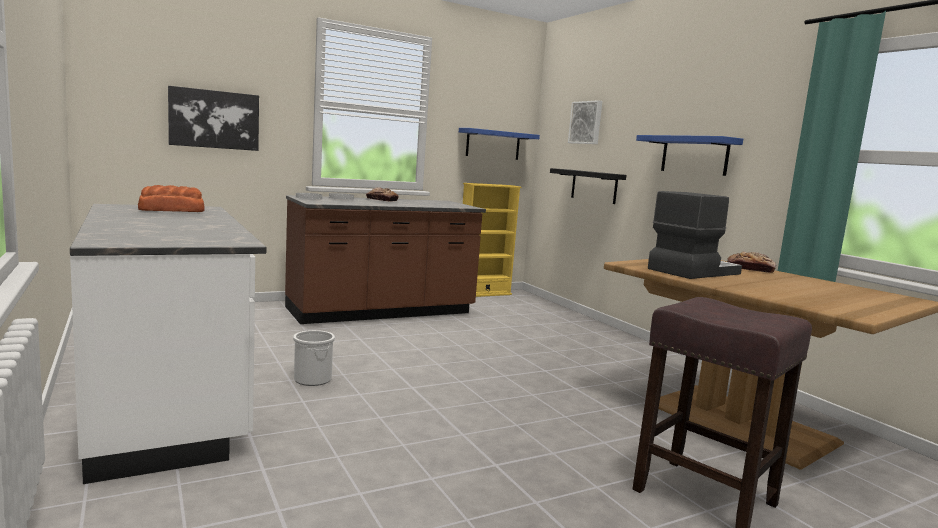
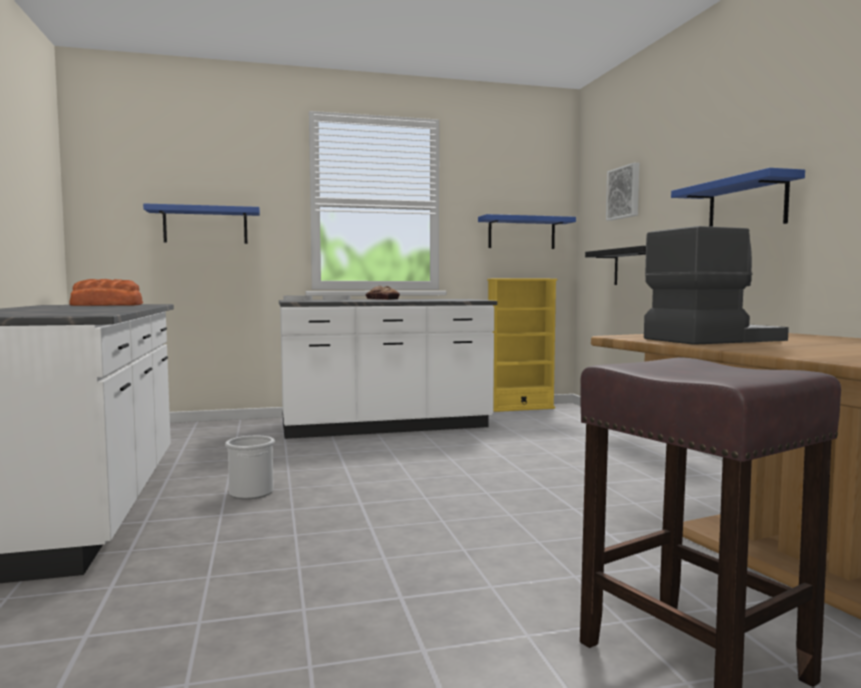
camera: 15 degrees right, 5 degrees down
(214, 119) = (205, 225): picture -> blue shelf
(381, 311) = (385, 426): brown counter -> white counter
(750, 269) = (812, 337): bread -> none

